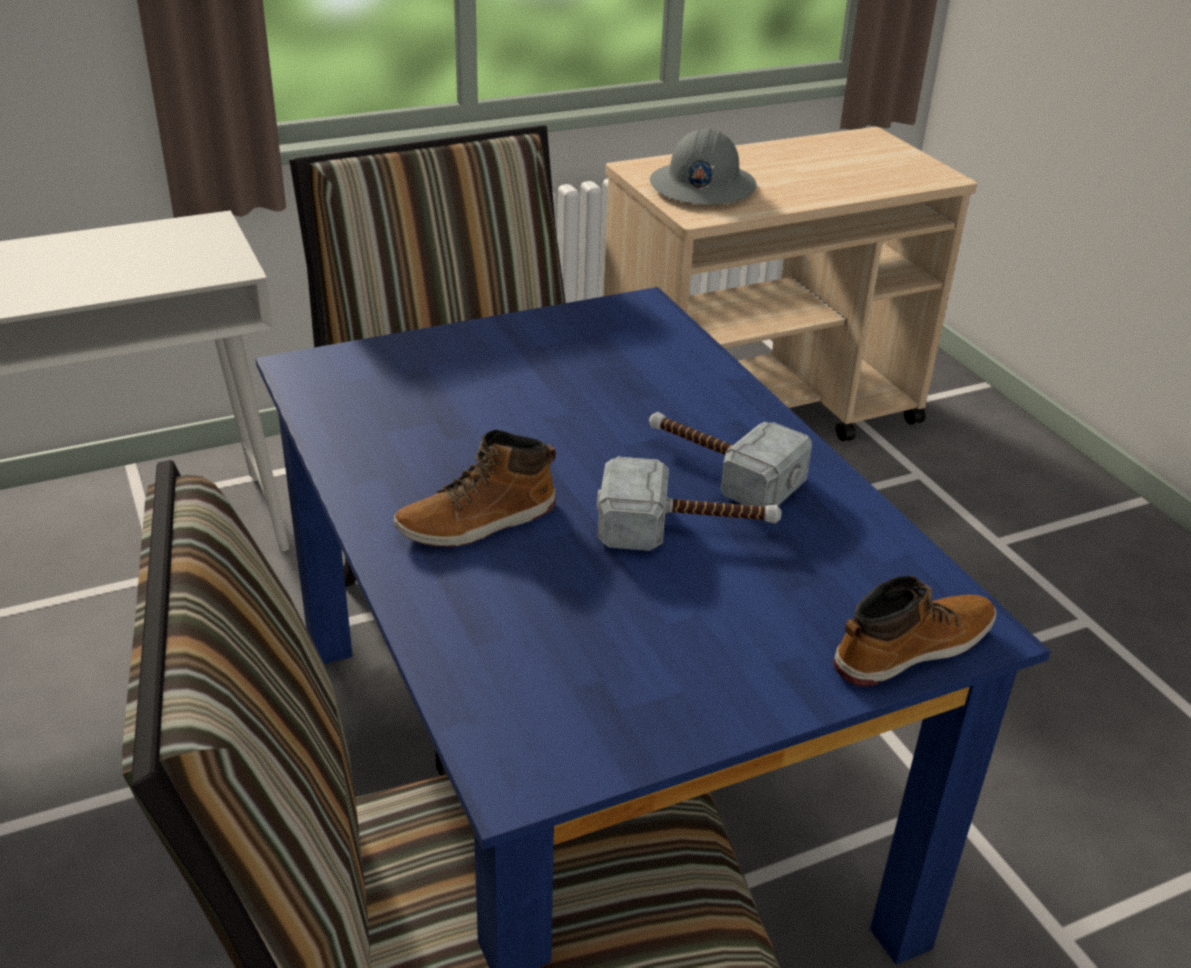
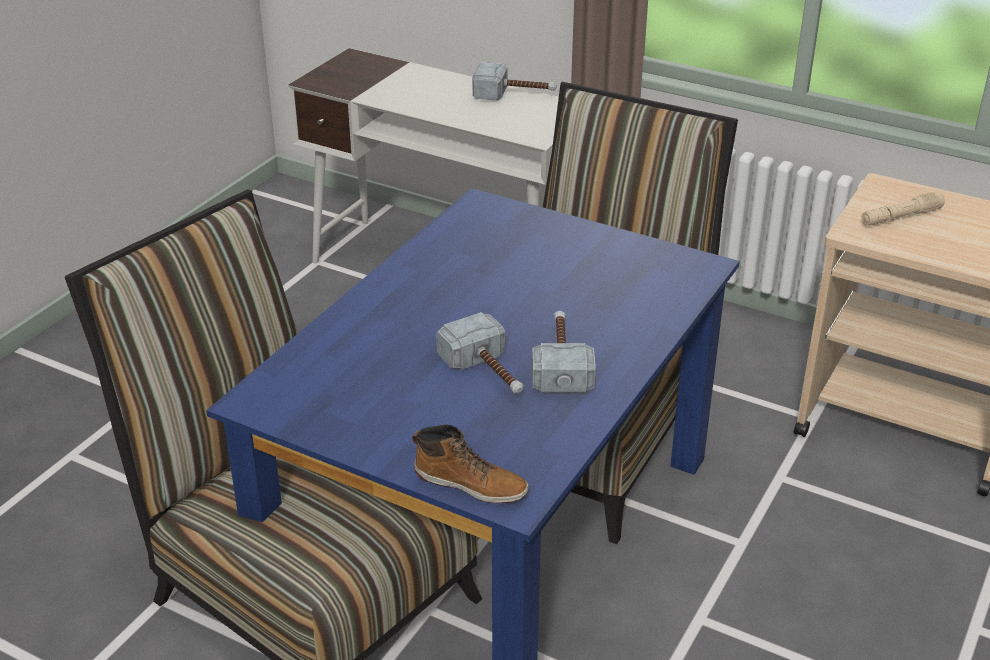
camera: 55 degrees right, 0 degrees up
(106, 238) = (514, 95): none -> hammer
(478, 522) = (415, 311): boot -> none
(702, 187) = (900, 217): grey hard hat -> beige flashlight

